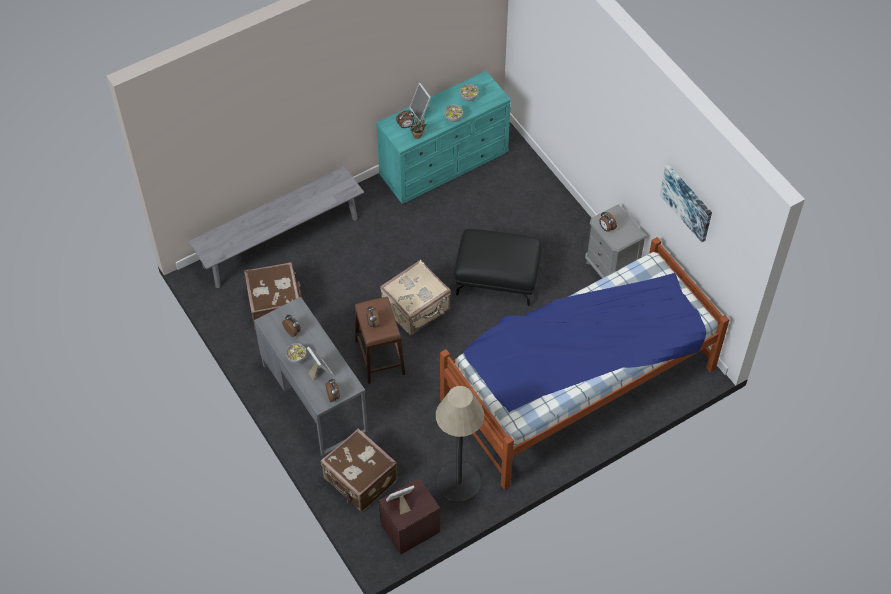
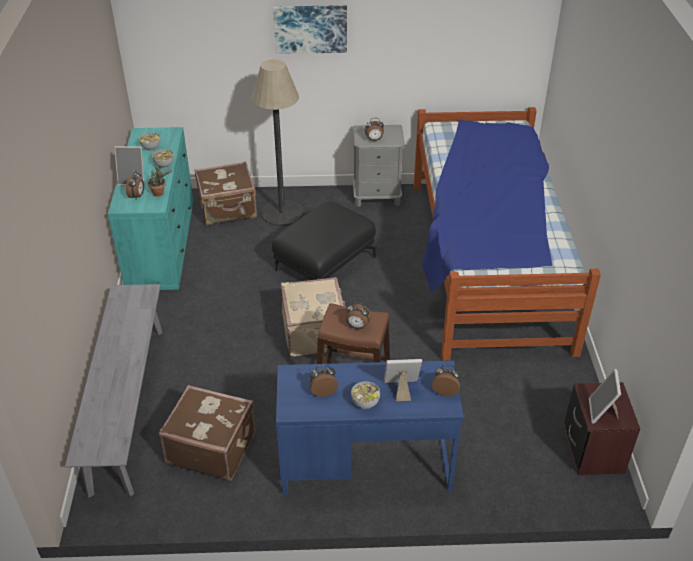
camera: 60 degrees left, 15 degrees down
(314, 397) = (365, 464): grey desk -> blue desk
(360, 481) = (507, 469): brown suitcase -> brown suitcase (228, 210)
(458, 483) = (553, 387): floor lamp -> floor lamp (282, 213)
(687, 202) = (451, 27): picture -> picture (310, 28)

